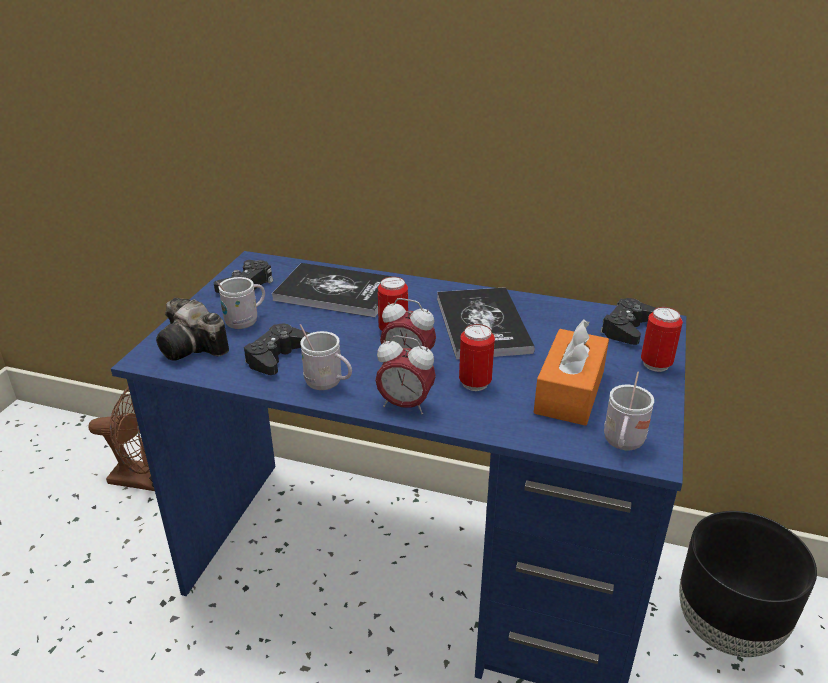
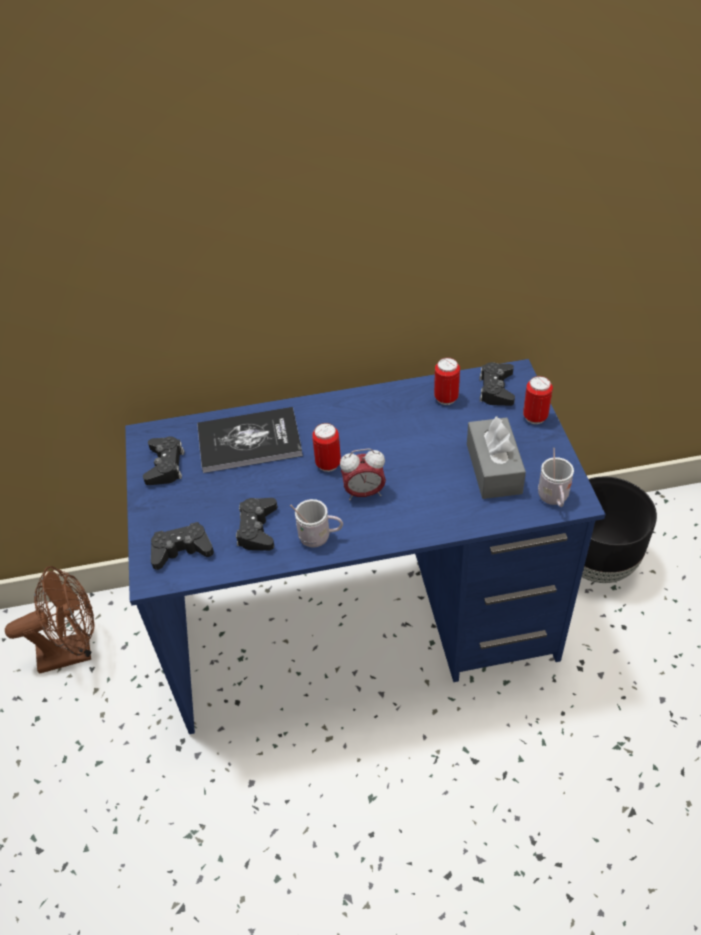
camera: 25 degrees left, 15 degrees up
(194, 348) = (182, 550): camera -> black game controller
(246, 321) = (200, 504): white mug -> none
(405, 405) = (390, 531): alarm clock -> none
(475, 383) = (424, 489): can -> can (446, 398)
(482, 324) = (391, 429): book -> none
(569, 392) = (493, 468): orange tissue box -> grey tissue box

